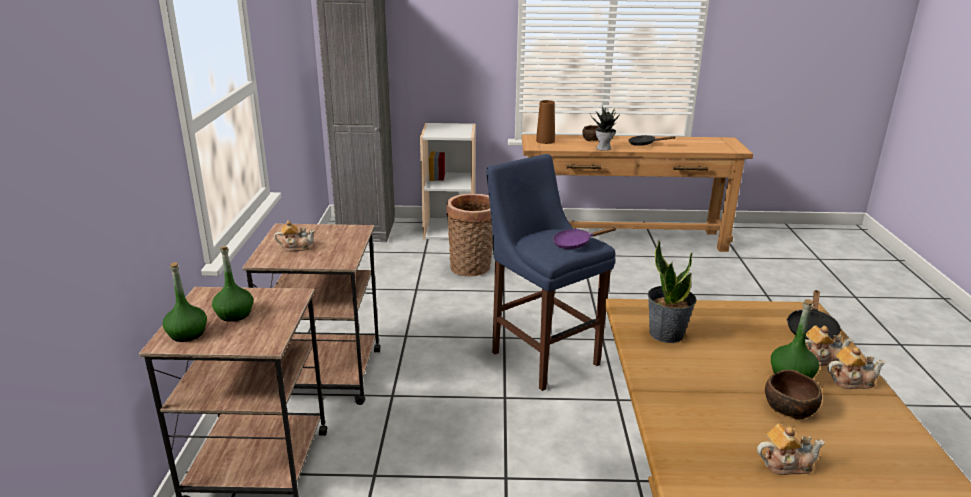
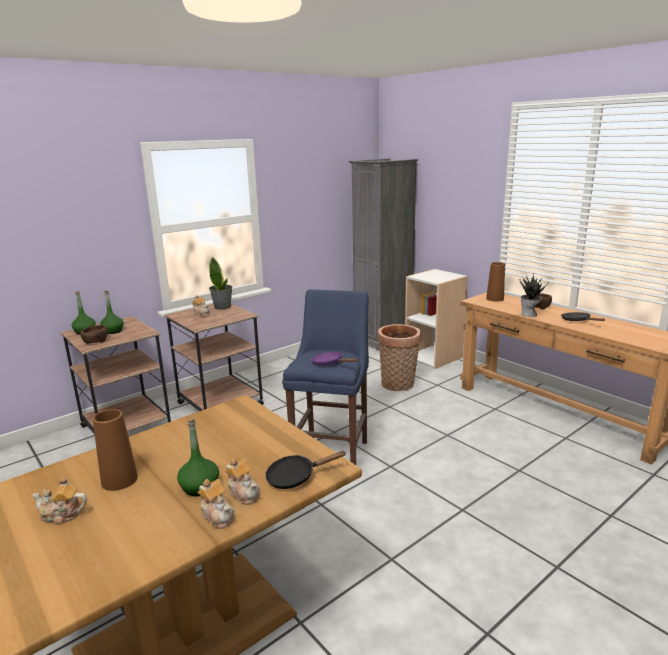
camera: 50 degrees right, 5 degrees down
(666, 333) = (215, 426): potted plant -> potted plant (222, 307)
(736, 414) = (119, 480): none -> brown vase
(785, 464) = (62, 515): teapot -> teapot turned 135 degrees clockwise
(790, 409) = (145, 498): brown bowl -> brown bowl (95, 341)

